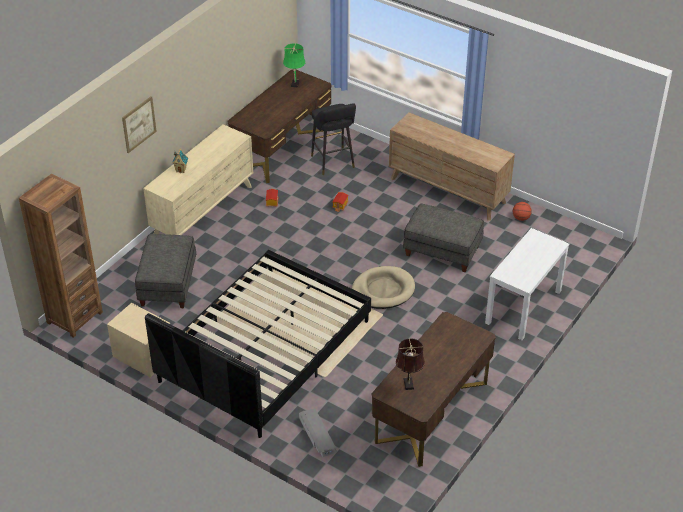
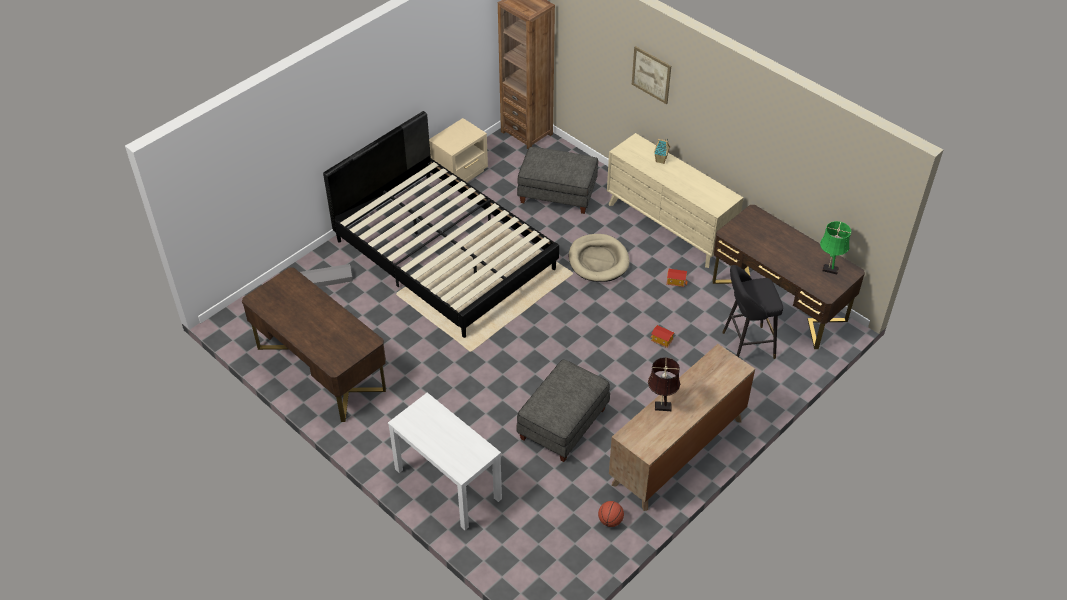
camera: 100 degrees right, 5 degrees up
(383, 290) = (508, 358): beige dog bed -> beige dog bed (598, 260)
(408, 385) = (292, 295): brown table lamp -> brown table lamp (661, 406)

